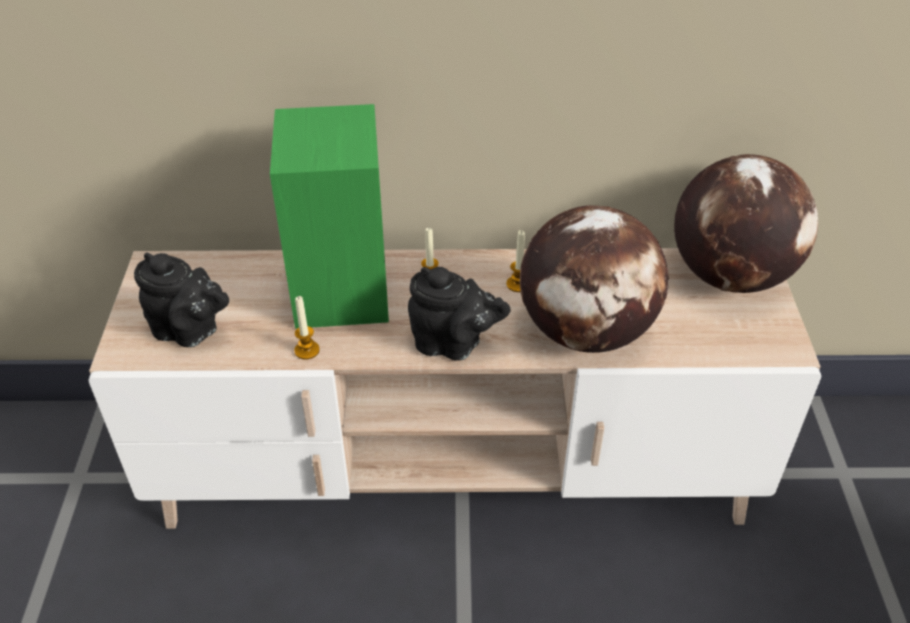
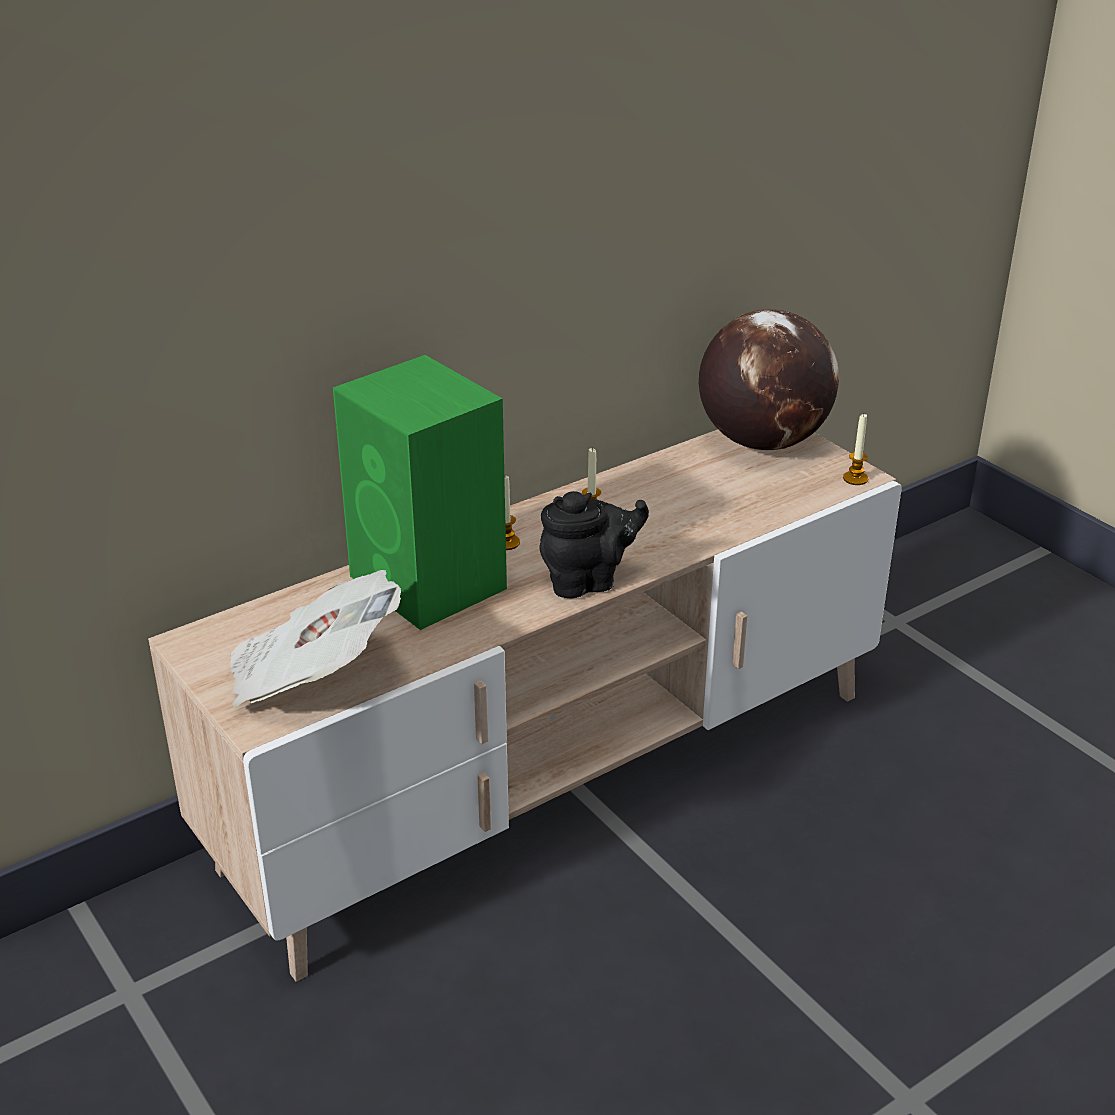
camera: 35 degrees left, 10 degrees down
(190, 332) = (312, 676): black teapot -> newspaper
(307, 350) = (455, 641): candle -> candle (855, 479)
(587, 332) = (693, 526): globe -> none

